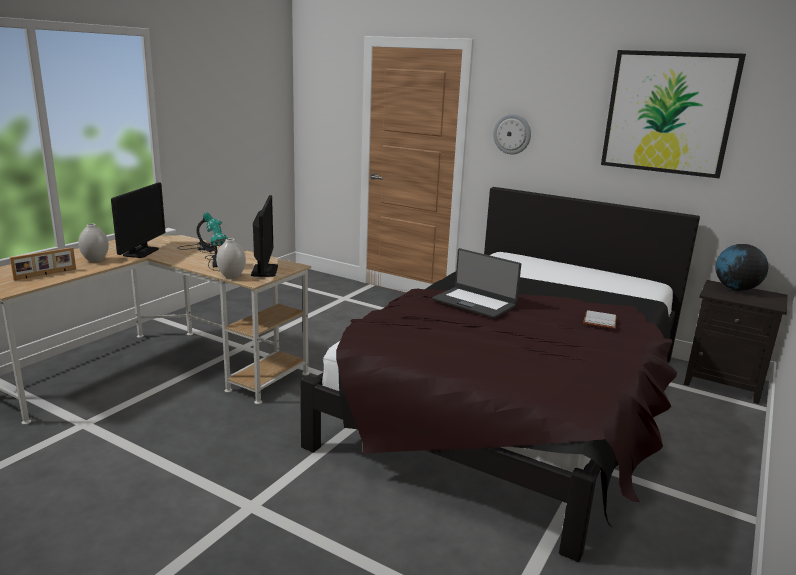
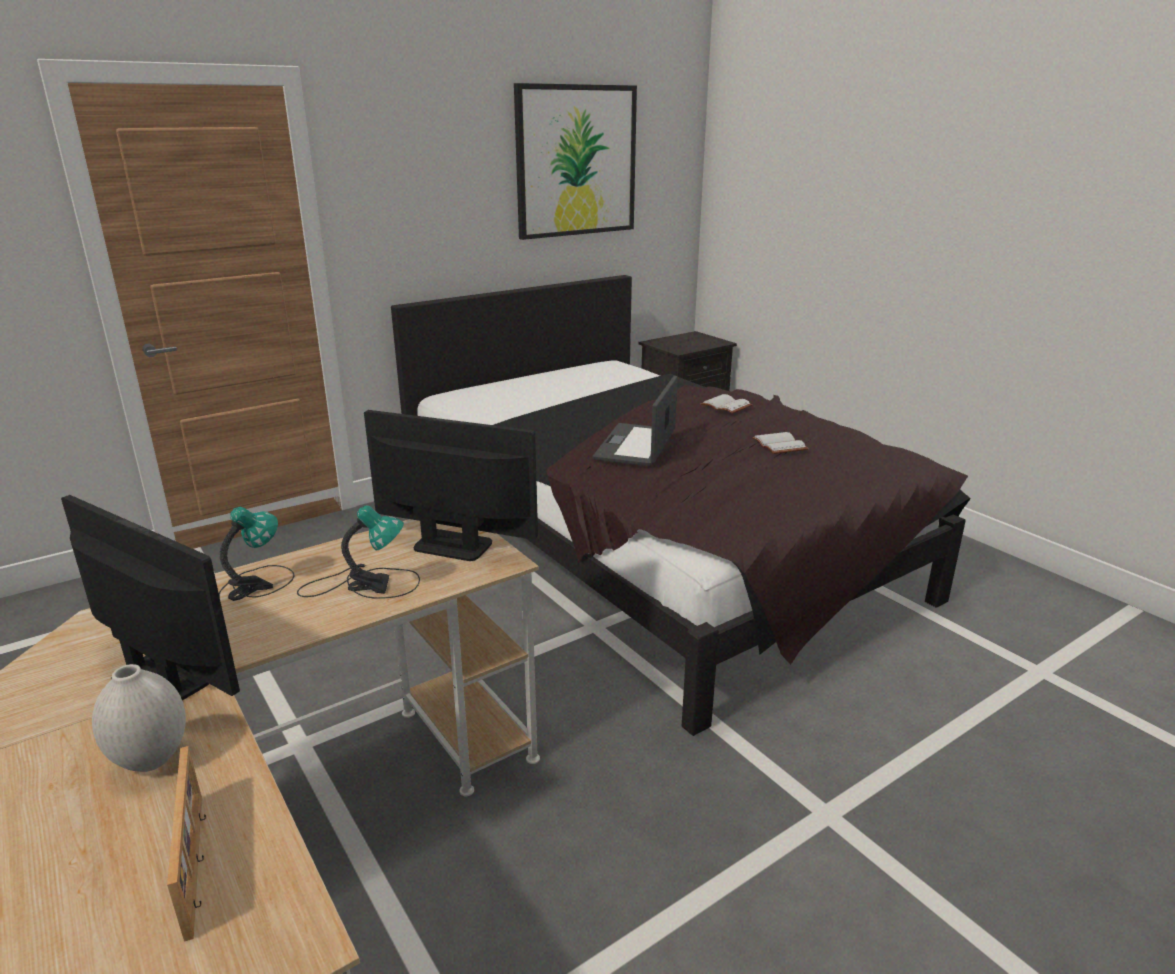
camera: 65 degrees left, 5 degrees up
(232, 276) = (461, 579): white vase -> none
(474, 302) = (636, 445): laptop -> laptop turned 135 degrees clockwise
(512, 134) = (396, 219): wall clock -> none
(541, 346) = (781, 445): none -> white book
(736, 289) = (672, 340): globe -> none

